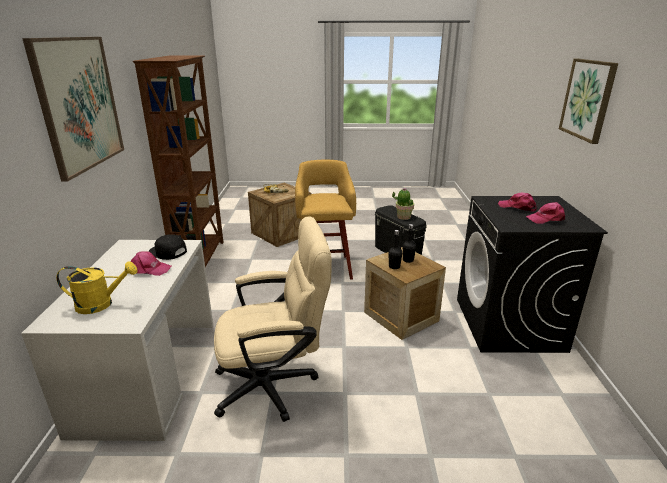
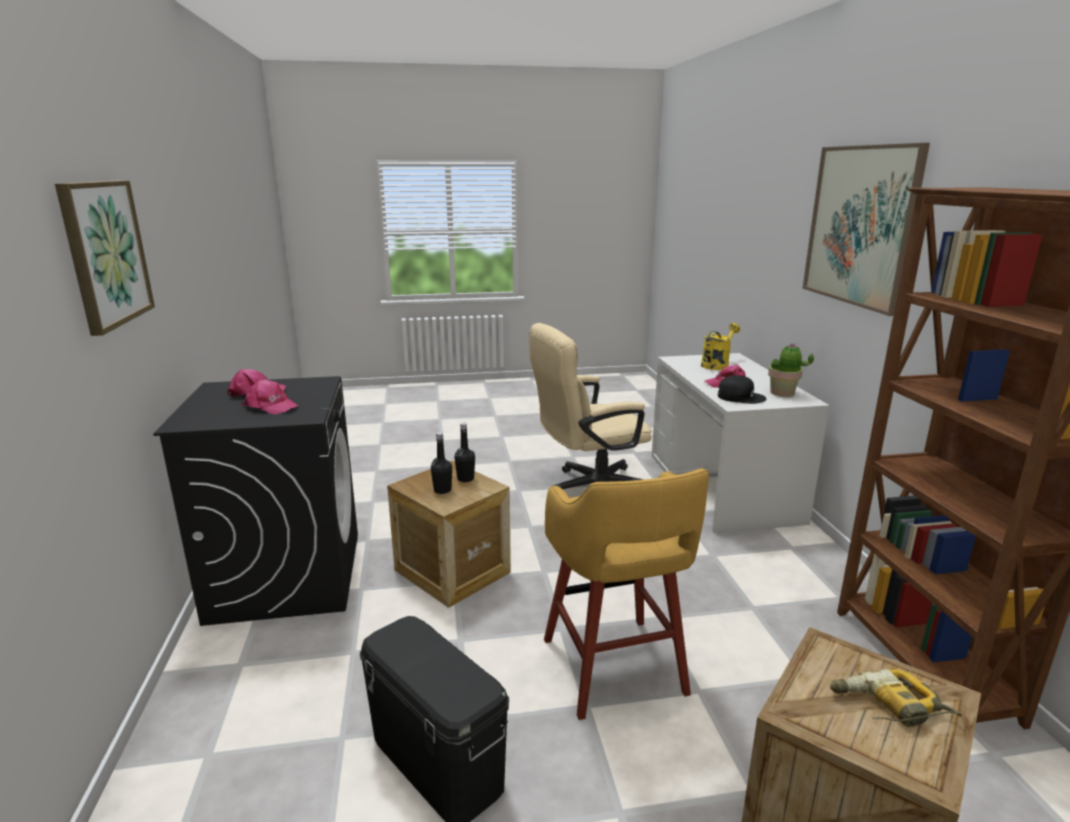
camera: 170 degrees right, 5 degrees down
(101, 304) = (717, 364): yellow watering can -> yellow watering can turned 150 degrees clockwise
(403, 217) = (422, 649): potted plant -> potted plant (782, 393)

